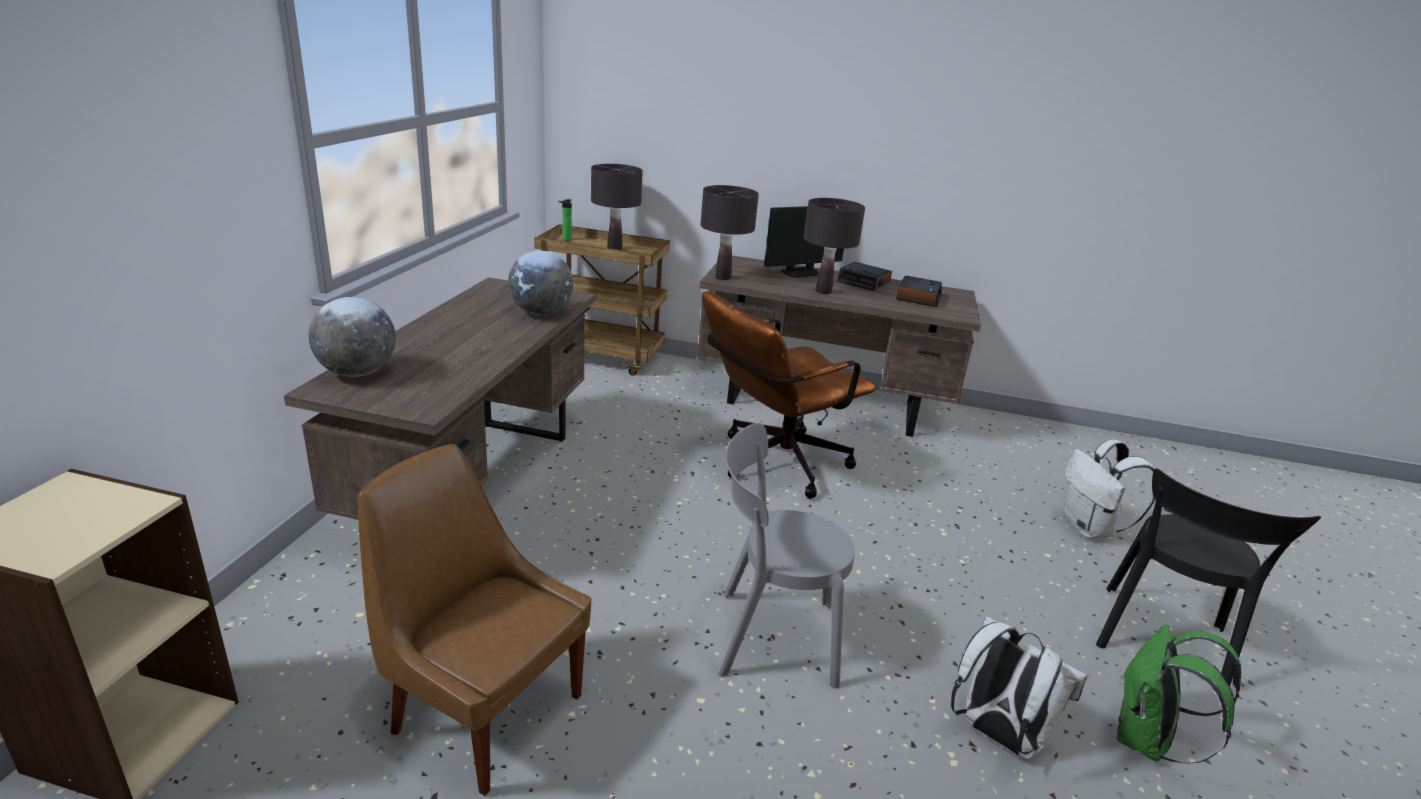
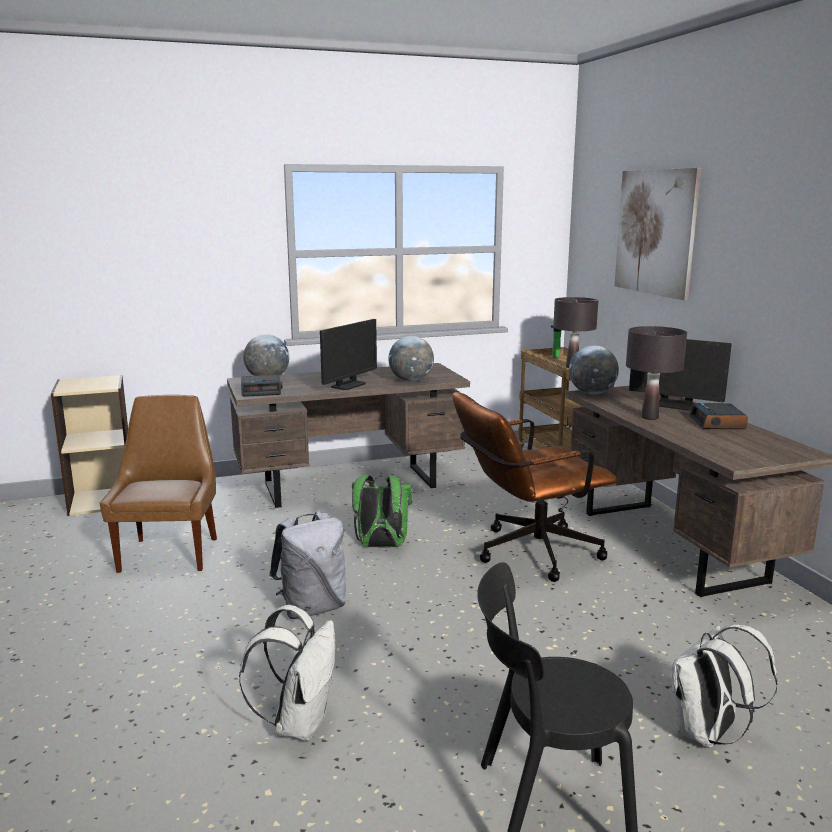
camera: 60 degrees right, 10 degrees down
(497, 344) = (348, 385): none -> monitor
(720, 88) = (655, 232): none -> picture
(723, 277) = (592, 393): black table lamp -> globe
(769, 636) = (312, 608): grey chair -> grey backpack
(773, 464) = (527, 553): brown office chair -> brown office chair turned 45 degrees counterclockwise
(918, 297) = (738, 442): alarm clock -> alarm clock (261, 391)
(1146, 741) = (367, 810): green backpack -> green backpack (381, 546)

